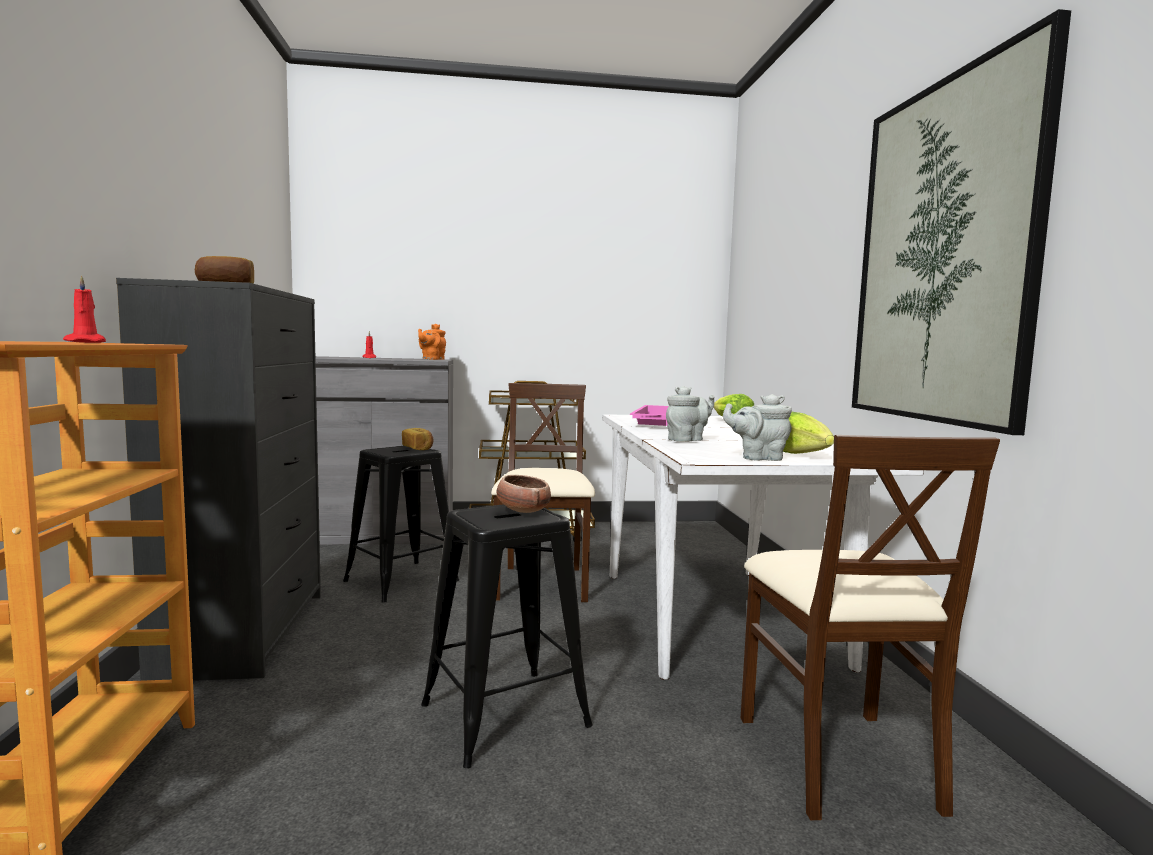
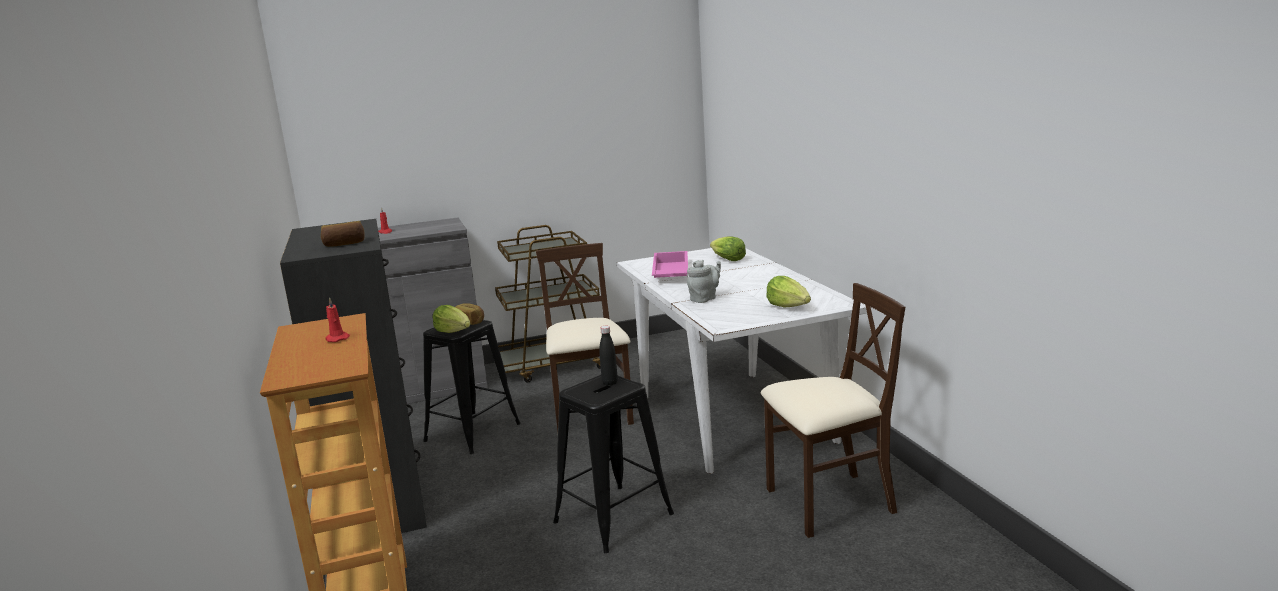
camera: 10 degrees left, 10 degrees up
(391, 453) = (454, 332): none -> lettuce
(432, 359) = (444, 224): orange teapot -> none
(523, 511) = (610, 383): bowl -> black bottle
(758, 458) = (761, 317): grey teapot -> none
(837, 759) = (829, 503): beige chair -> beige chair turned 90 degrees counterclockwise
(942, 252) = (872, 151): picture -> none

